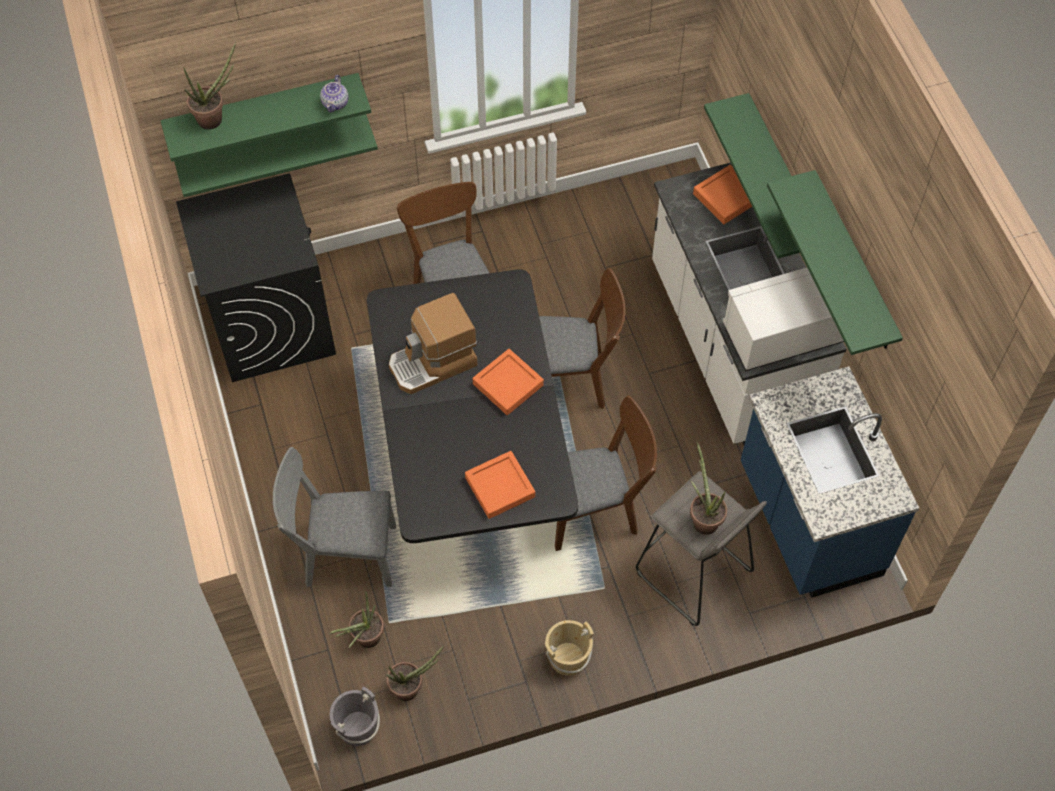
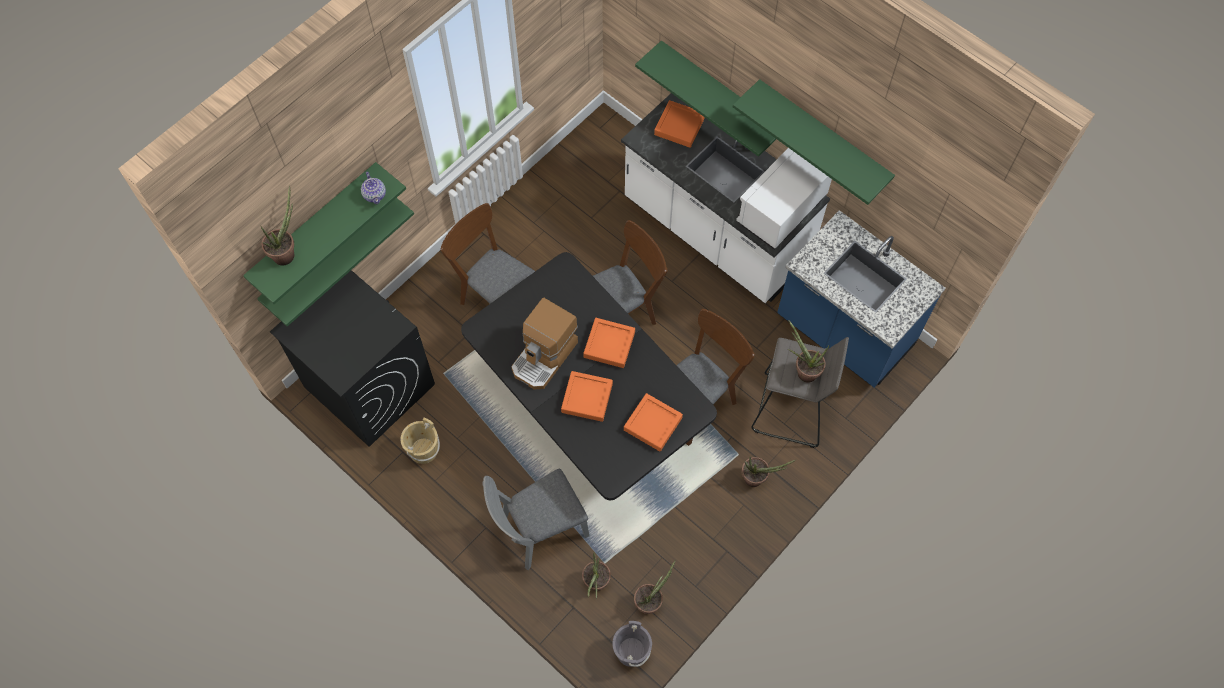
camera: 30 degrees left, 5 degrees up
(449, 426) = (587, 398): none -> orange tray
(568, 658) = (744, 518): beige bucket -> beige bucket (423, 450)
(608, 625) = (757, 479): none -> potted plant

